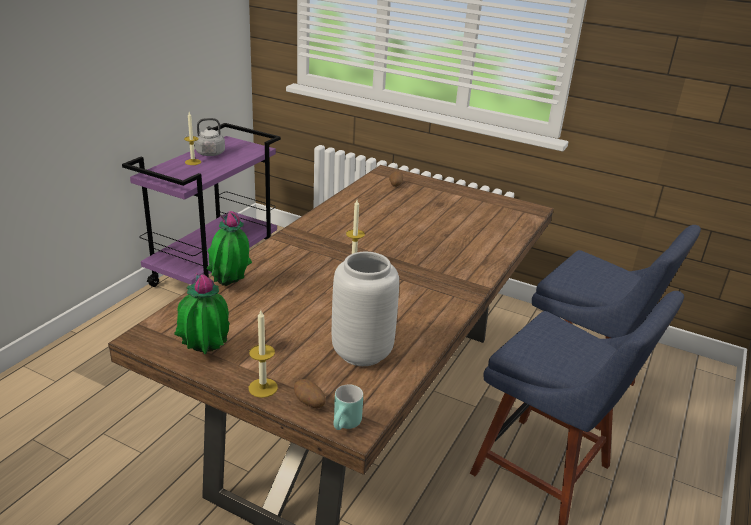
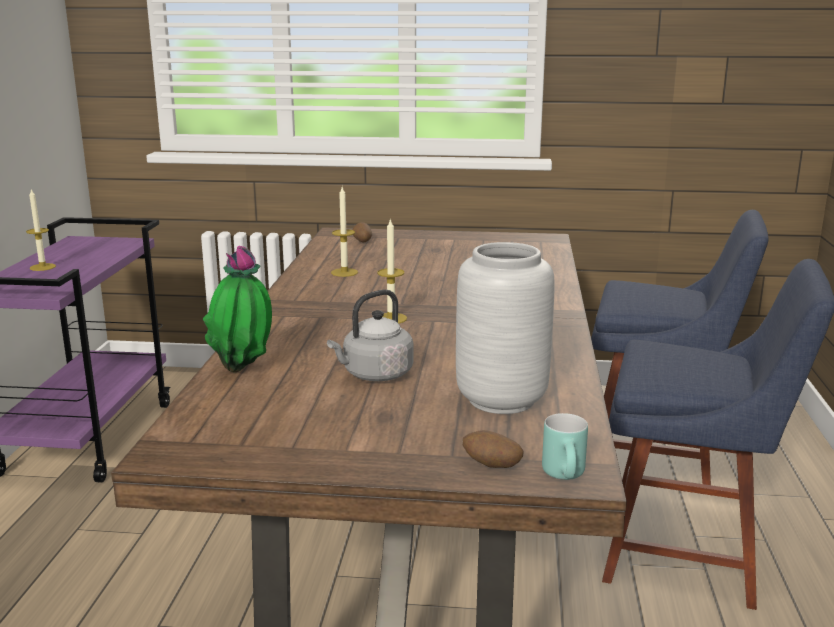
camera: 20 degrees left, 10 degrees down
(205, 355) = (285, 450): potted plant -> none
(208, 153) = (58, 255): grey kettle -> grey kettle (374, 375)
(263, 388) = (409, 466): candle -> candle (344, 272)

